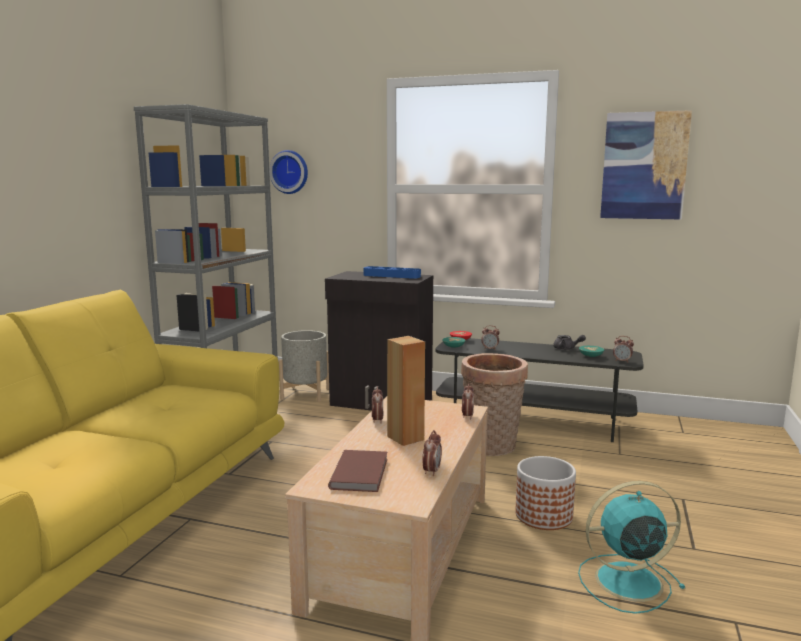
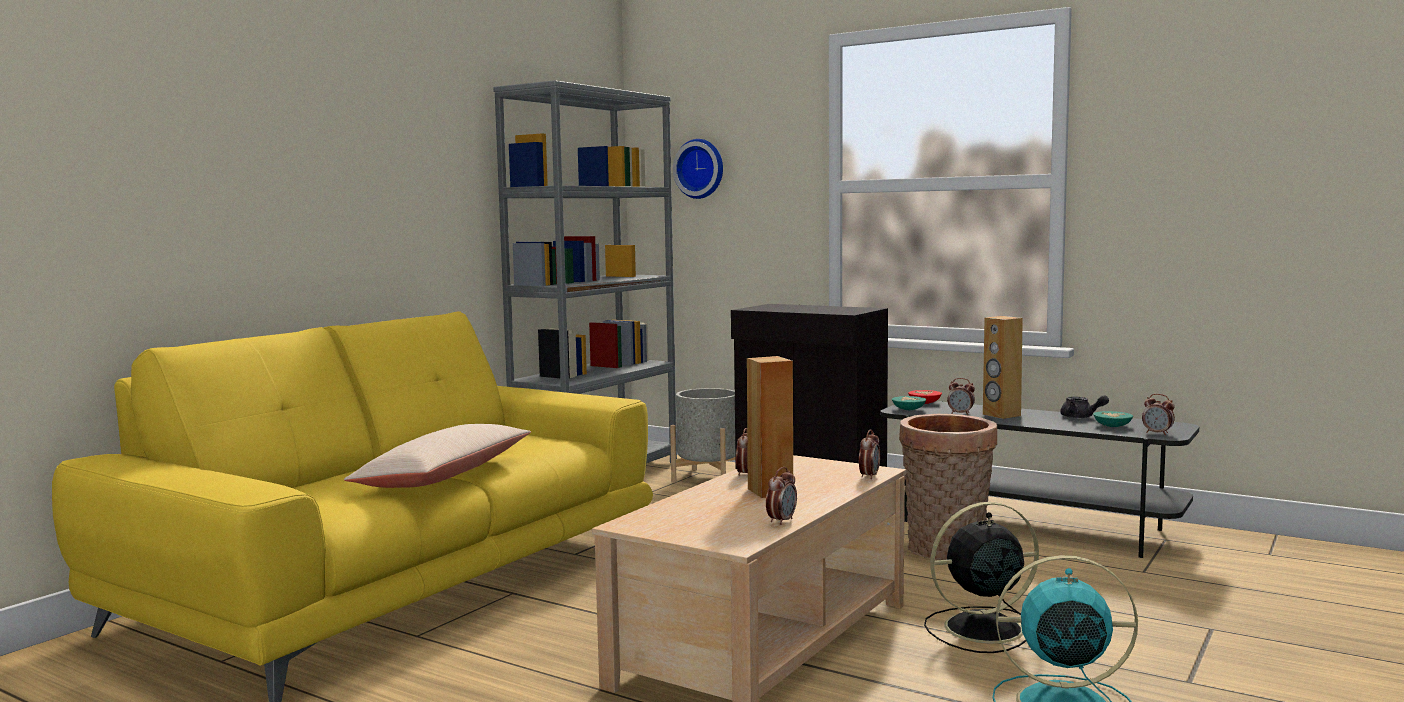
camera: 15 degrees right, 5 degrees down
(132, 439) = (444, 476): none -> beige pillow
(361, 473) = (693, 517): brown book -> none
(391, 276) = (826, 308): blue tray -> none
(516, 349) = (1001, 415): none -> brown speaker
(543, 516) = (980, 629): planter -> black fan
(644, 166) = (1204, 140): picture -> none

